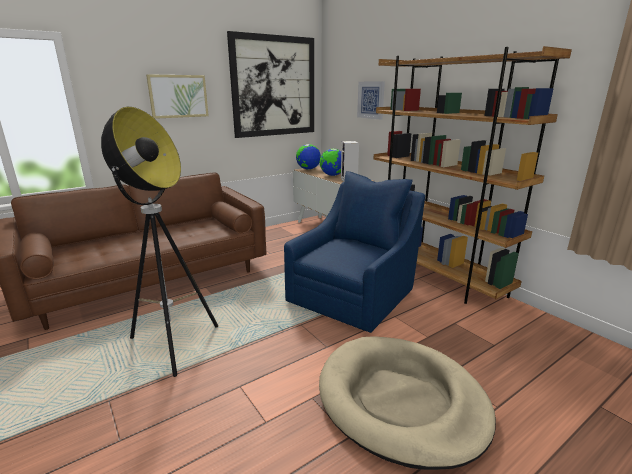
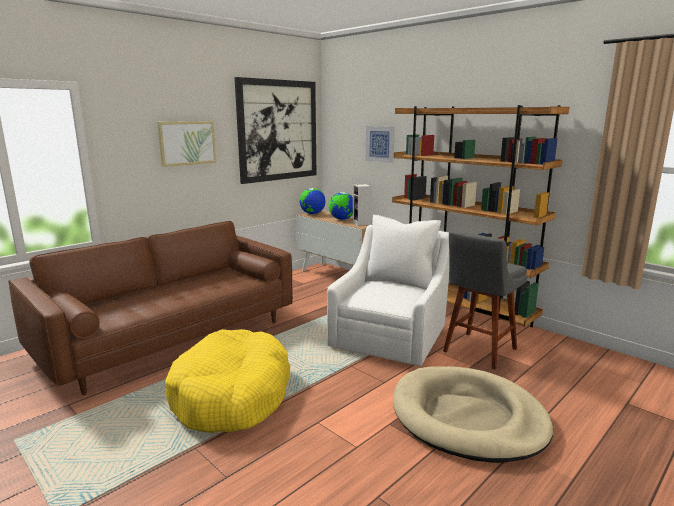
camera: 10 degrees left, 5 degrees down
(172, 345) = (232, 395): floor lamp -> yellow dog bed
(354, 295) = (391, 336): blue armchair -> white armchair
(439, 321) = (478, 351): none -> grey stool

